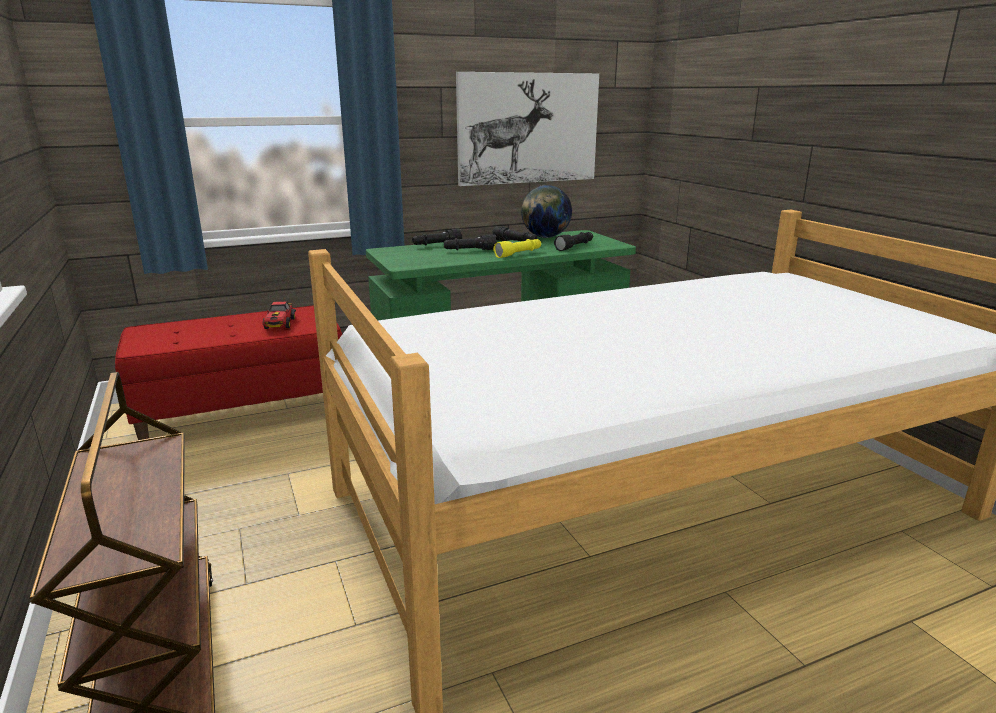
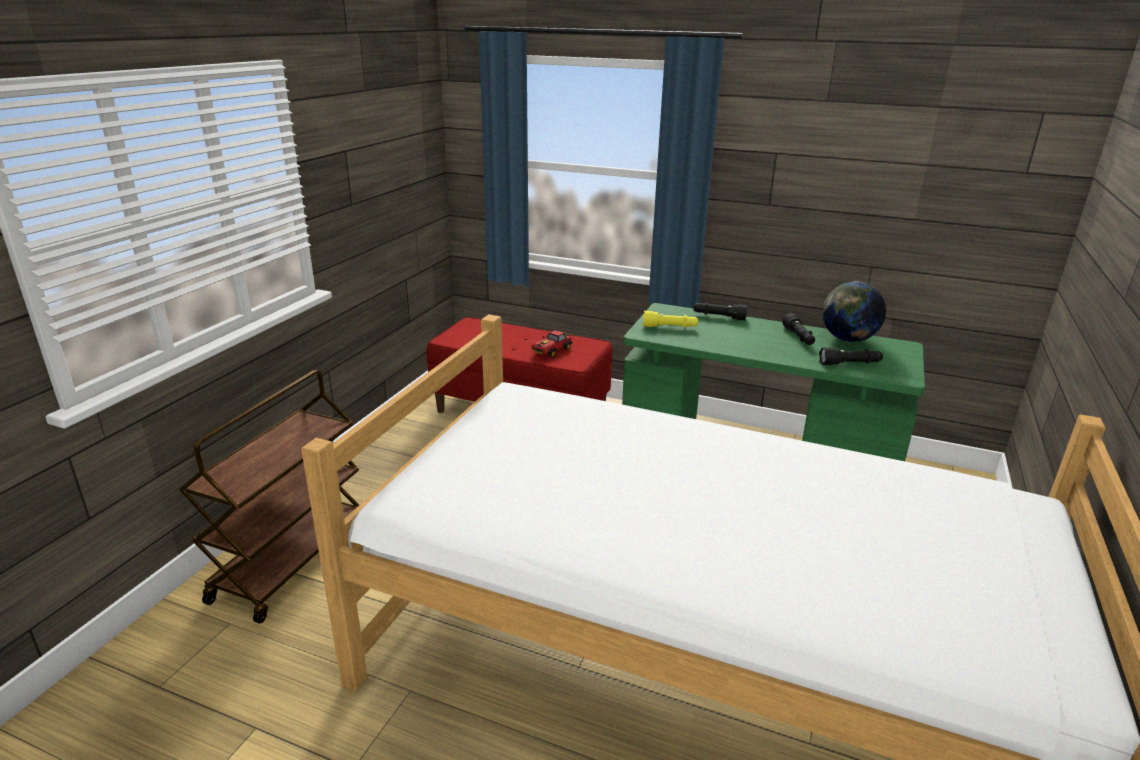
camera: 45 degrees right, 5 degrees up
(470, 250) = (734, 334): black flashlight -> none
(518, 254) = (770, 354): yellow flashlight -> yellow flashlight (669, 327)
(528, 128) = (878, 209): picture -> none

